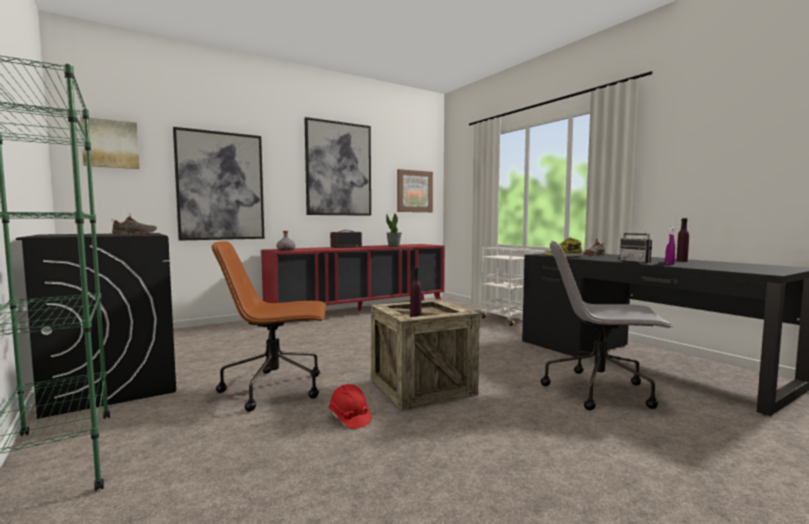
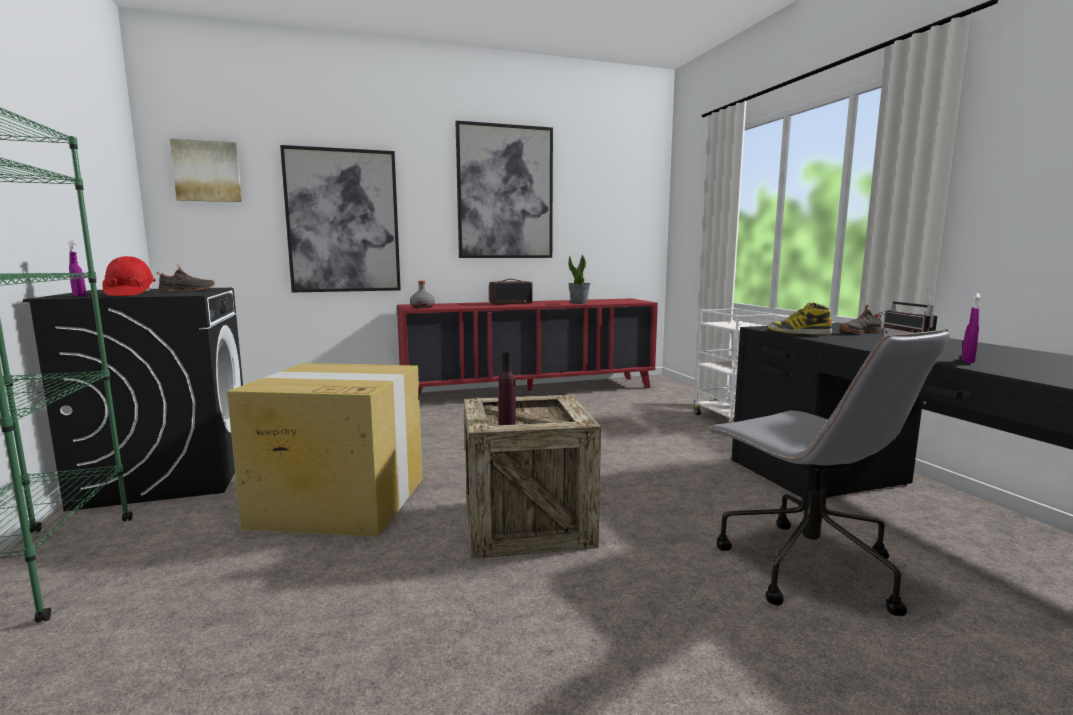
camera: 15 degrees right, 5 degrees up
(57, 236) = (79, 296): none -> purple spray bottle
(276, 388) = (338, 502): brown office chair -> cardboard box
(349, 418) = (393, 561): red hard hat -> red hard hat (130, 294)
(414, 191) = (621, 221): picture -> none
(600, 391) = (805, 566): grey office chair -> grey office chair turned 150 degrees counterclockwise
(681, 261) = (1007, 354): purple bottle -> none

